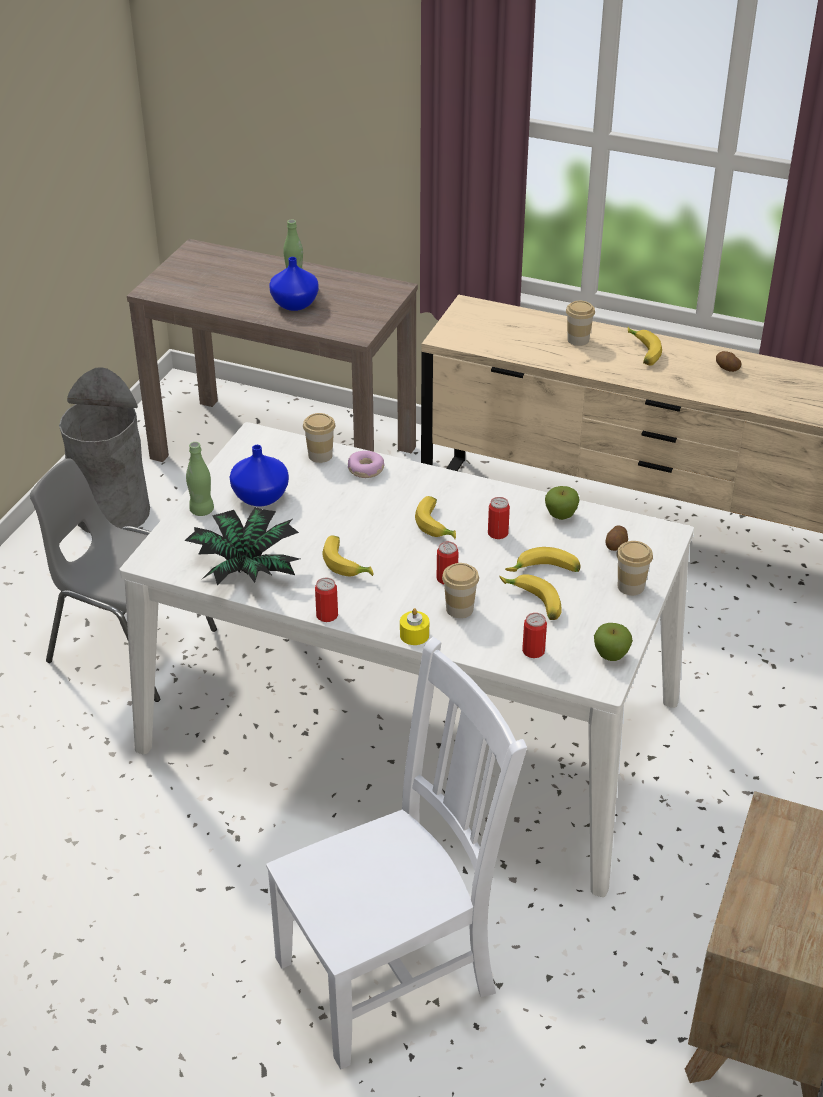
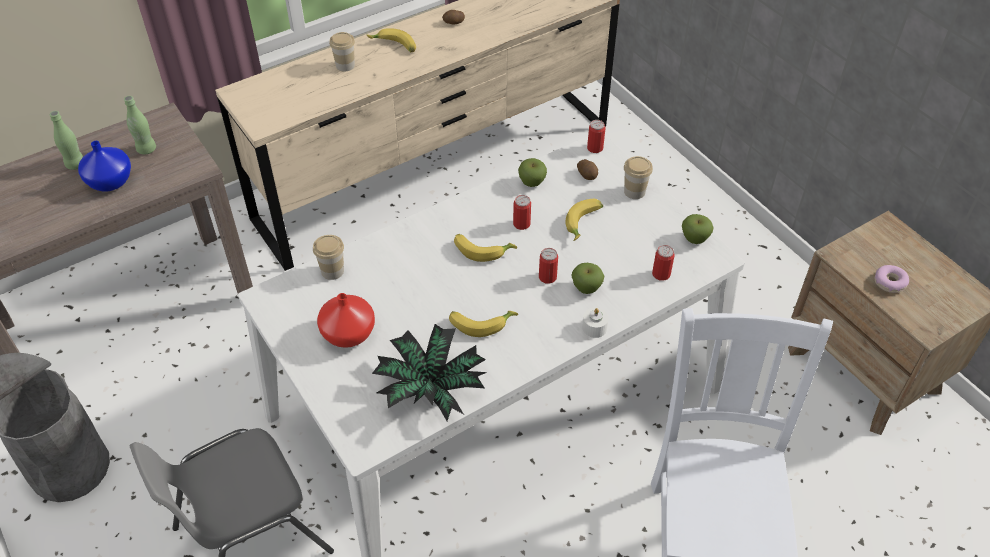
camera: 55 degrees left, 10 degrees up
(202, 510) = (328, 380): green bottle -> green bottle (146, 149)
(262, 497) = (349, 333): blue vase -> red vase
(327, 615) = (531, 366): can -> can (595, 148)
(366, 470) = (378, 254): donut -> donut (889, 283)
(414, 635) = (594, 327): yellow candle -> white candle
(459, 609) = (586, 288): cup -> apple
(532, 603) = (611, 248): banana -> none

